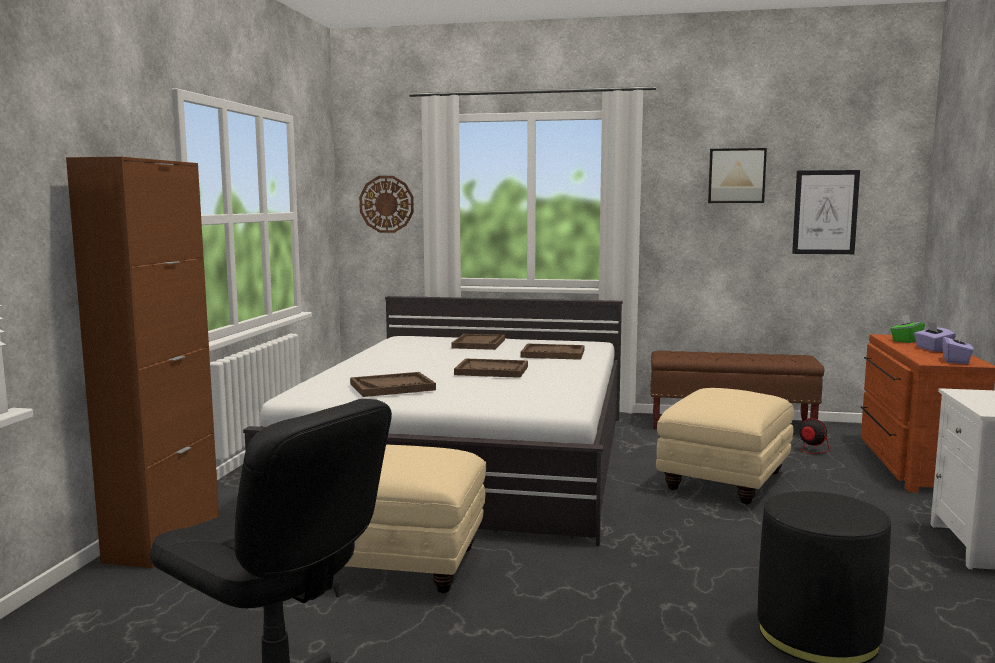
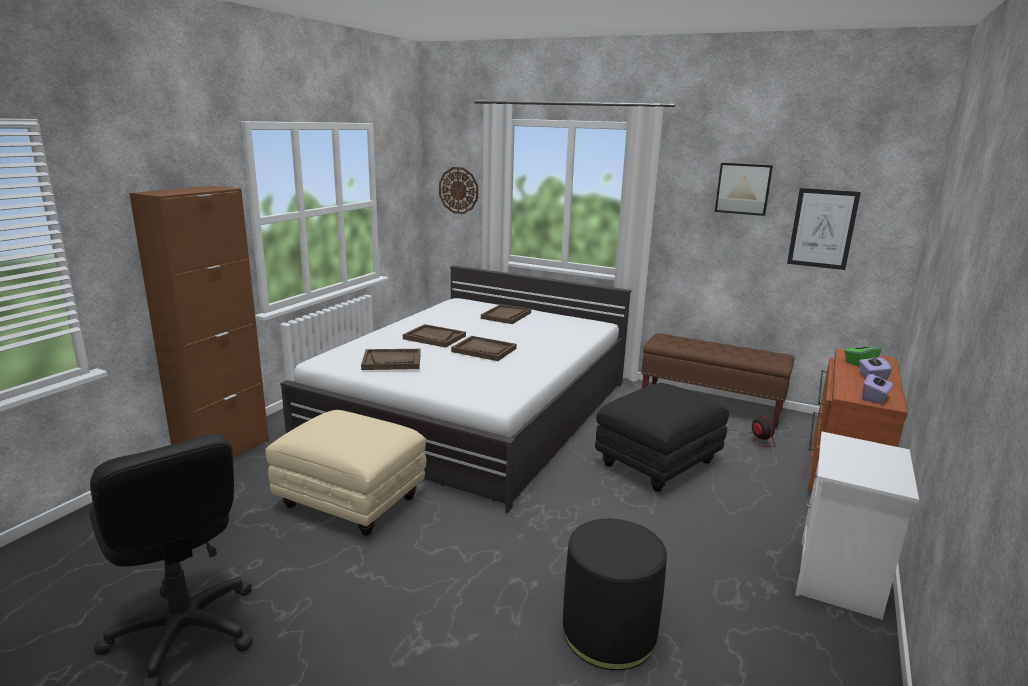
camera: 15 degrees right, 10 degrees up
(552, 354) = (552, 335): brown tray -> brown tray (434, 337)
(724, 482) = (656, 465): beige ottoman -> black ottoman

